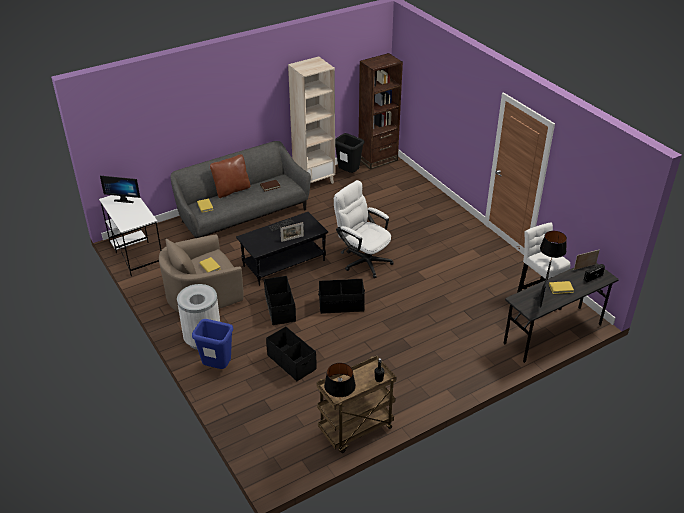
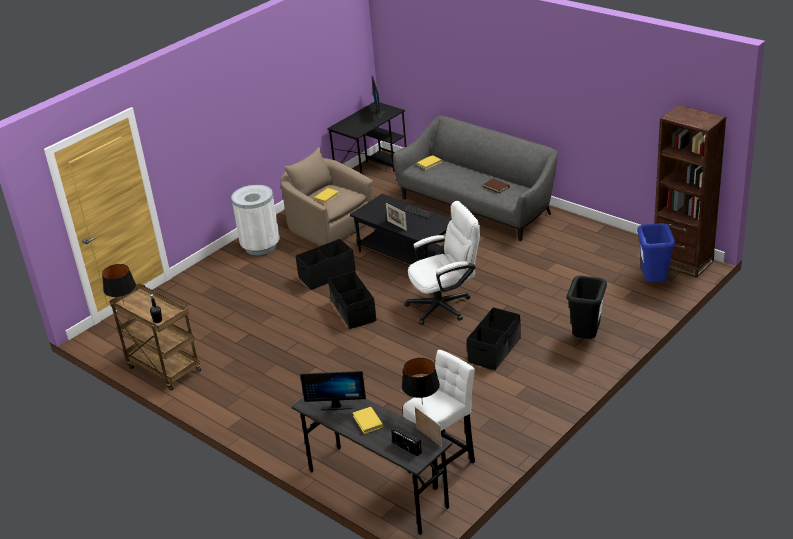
camera: 75 degrees right, 5 degrees down
(136, 253) = (372, 171): white desk -> black desk
(217, 367) = (224, 266): blue trash can -> blue trash can (653, 283)
(232, 190) = (471, 168): brown pillow -> none
(292, 362) = (247, 305): black storage box -> black storage box (495, 350)
(314, 181) = (587, 230): beige bookcase -> none
(349, 174) = (626, 249): black trash can -> black trash can (586, 339)
(363, 260) = (445, 305): white office chair -> white office chair turned 45 degrees clockwise

